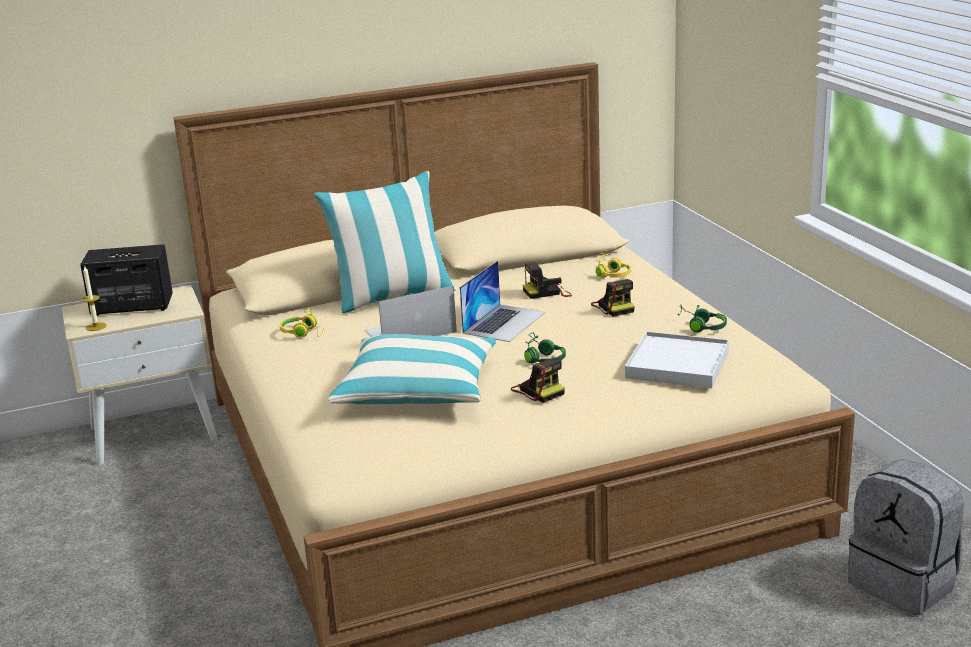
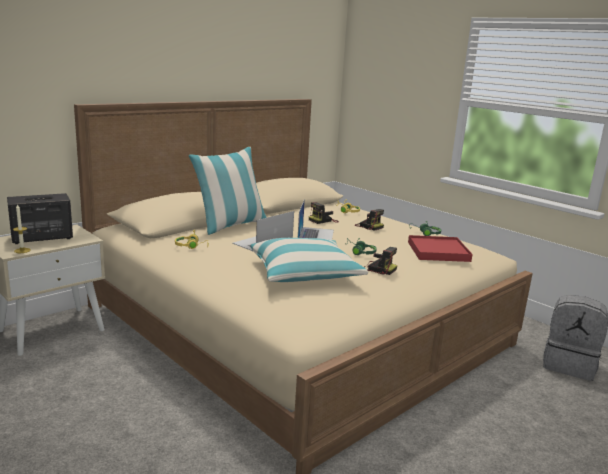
camera: 25 degrees left, 5 degrees down
(677, 365) = (438, 251): white tray -> red tray

